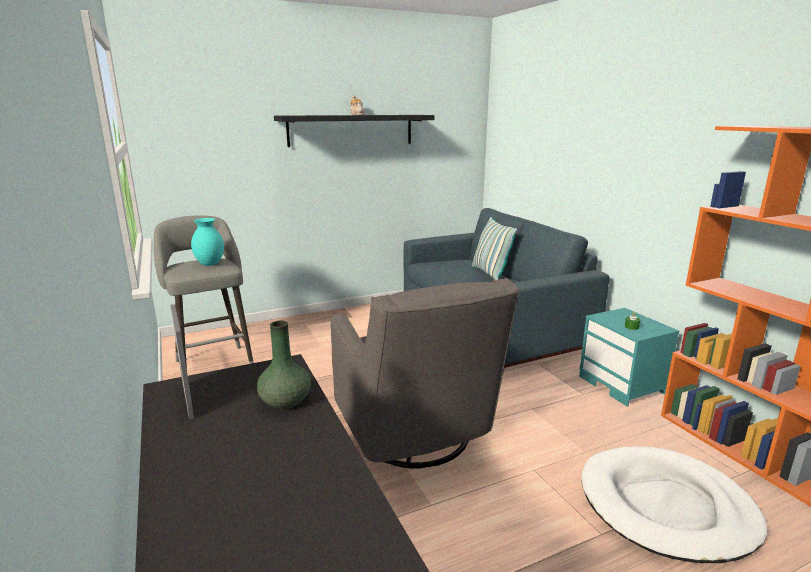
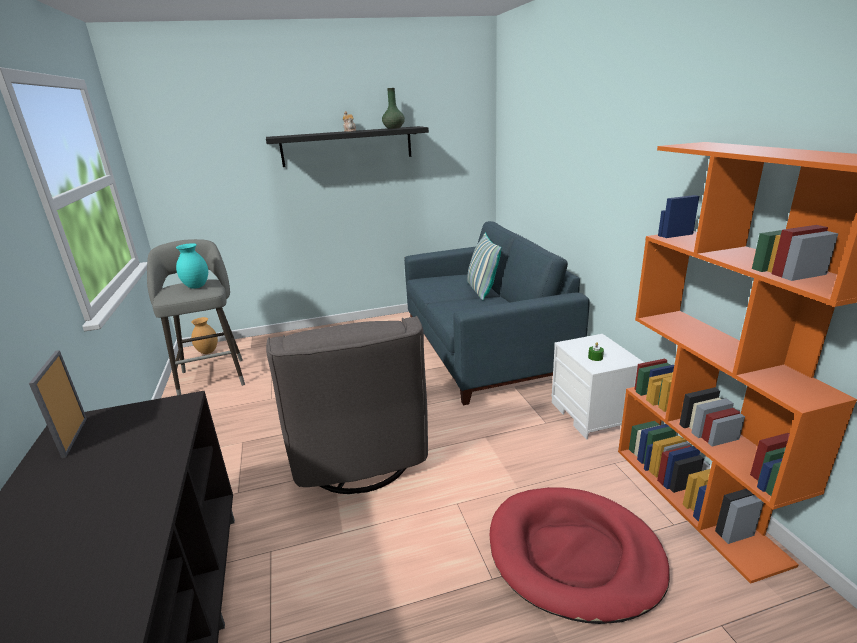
camera: 10 degrees right, 5 degrees up
(196, 340) = (208, 352): none -> brown vase
(286, 401) = (154, 443): green vase -> green vase (394, 128)
(622, 385) = (593, 415): turquoise nightstand -> white nightstand
(666, 507) = (574, 555): white dog bed -> red dog bed

